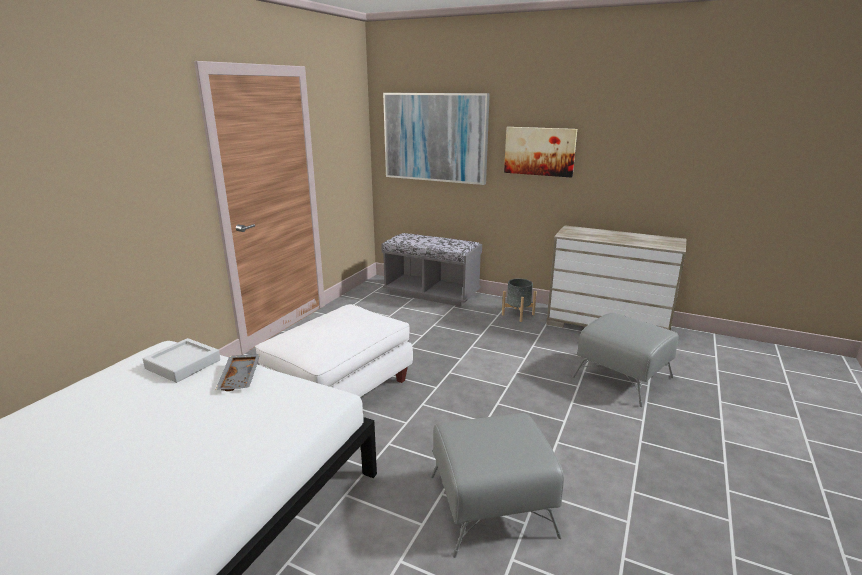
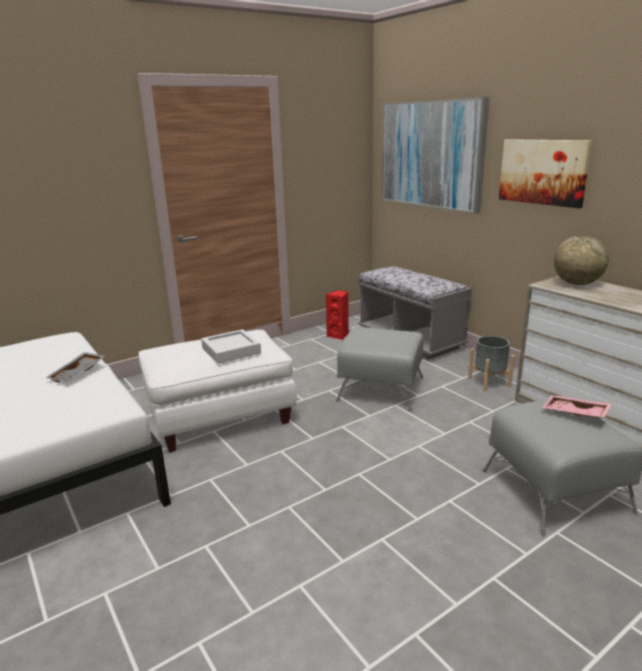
camera: 30 degrees right, 0 degrees up
(183, 364) = (57, 353): grey tray -> grey tray (231, 350)
(370, 300) = (339, 335): none -> red speaker
(492, 505) = (239, 578): grey ottoman -> grey ottoman (381, 389)
(581, 231) = (577, 283): none -> globe
(630, 321) = (574, 414): none -> pink tray

